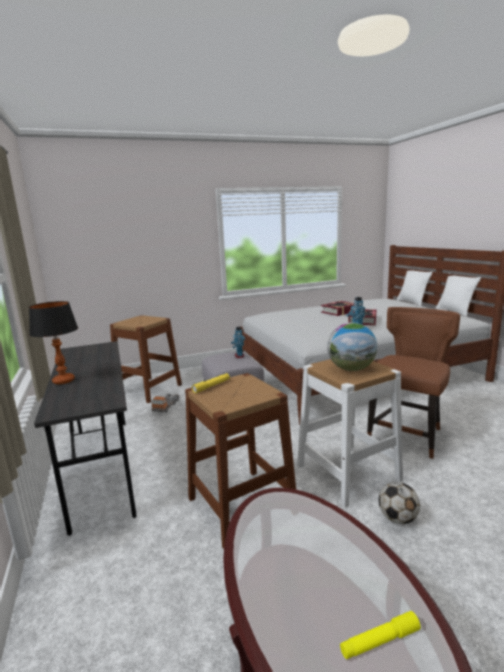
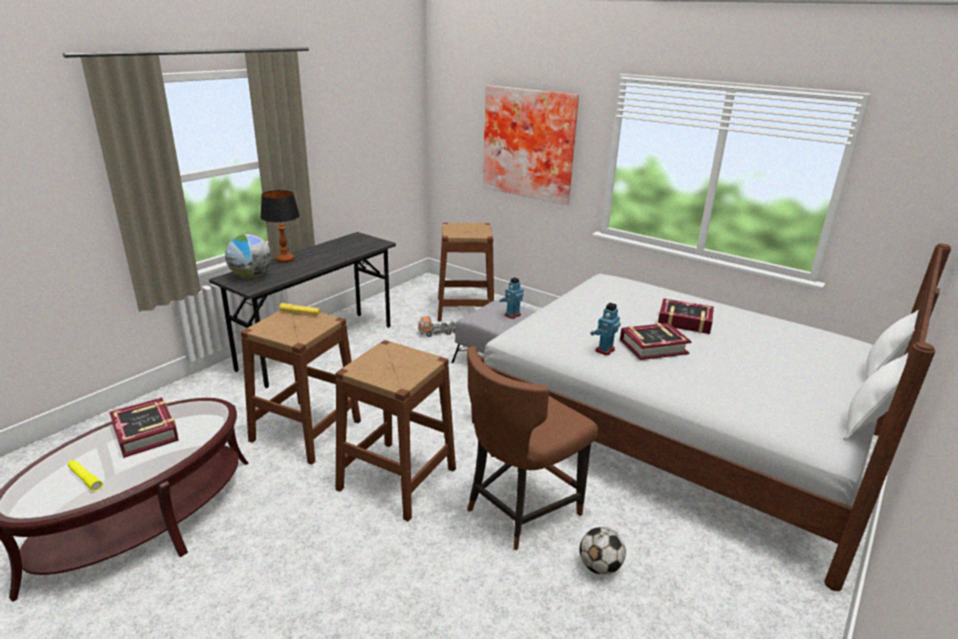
camera: 55 degrees right, 10 degrees up
(155, 247) = (530, 143): none -> picture
(290, 562) = (146, 432): none -> book
(347, 472) = (397, 478): white stool -> brown stool
(351, 369) = (391, 366): globe -> globe (251, 276)
(397, 518) = (336, 528): football -> football (599, 567)
(408, 435) = (519, 510): brown chair -> brown chair turned 135 degrees clockwise

